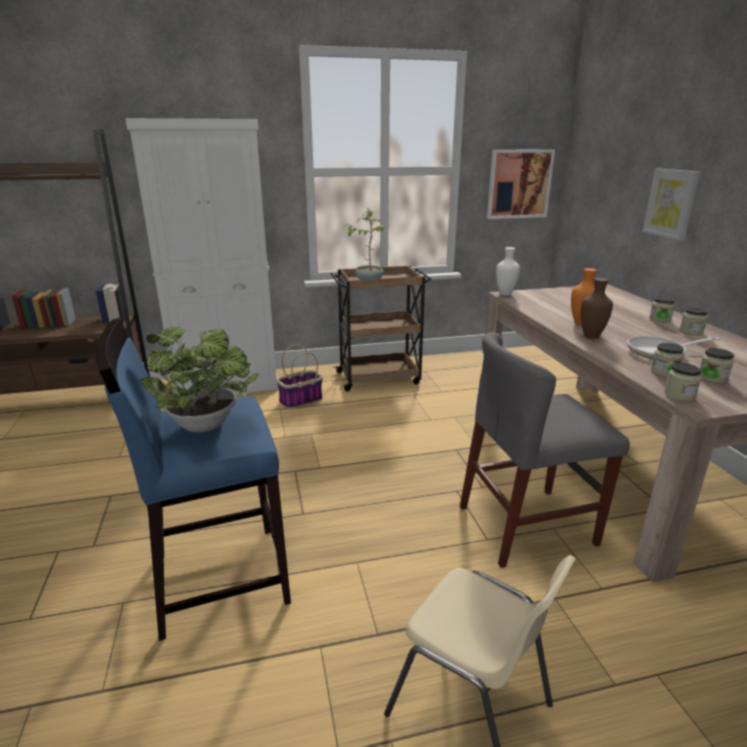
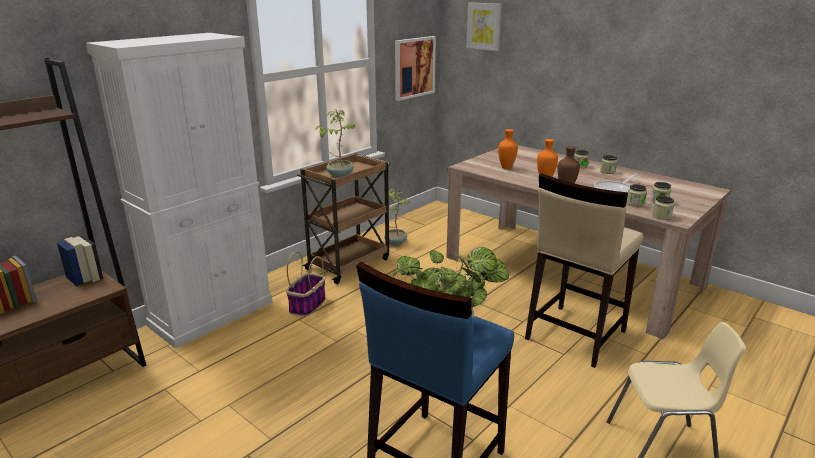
camera: 35 degrees left, 0 degrees up
(444, 372) = (395, 243): none -> potted plant
(505, 294) = (462, 166): white vase -> none
(527, 525) = (574, 335): grey chair -> beige stool
(553, 304) = (505, 168): none -> orange vase
(671, 203) = (556, 80): picture -> picture (484, 26)

